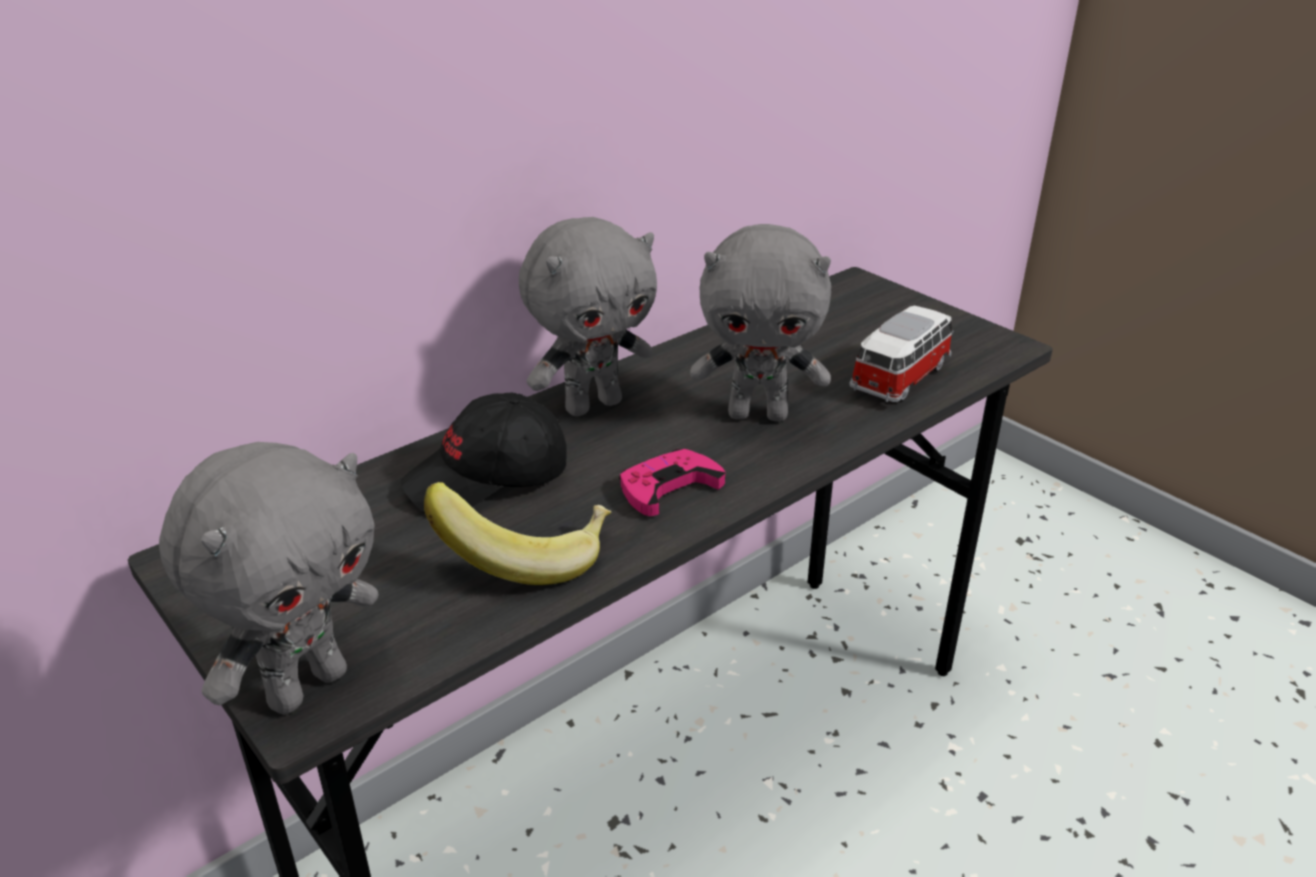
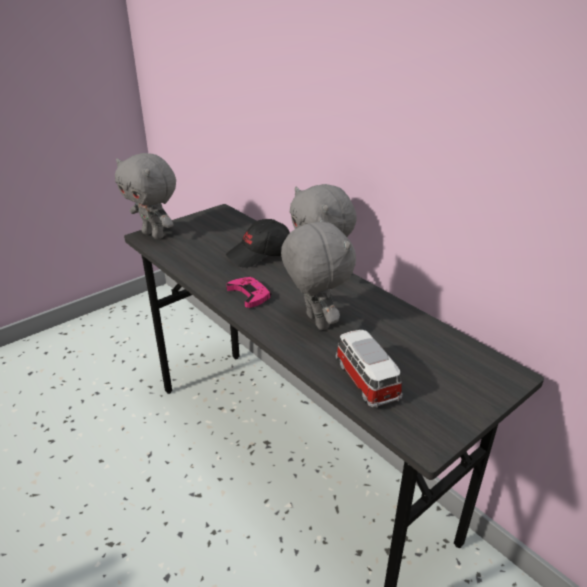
camera: 90 degrees right, 0 degrees up
(488, 479) = (260, 254): black cap -> black cap turned 90 degrees counterclockwise
(527, 556) = (208, 265): banana -> none
(758, 414) = (315, 322): grey plush toy -> grey plush toy turned 150 degrees clockwise
(902, 377) = (365, 379): toy car -> toy car turned 150 degrees counterclockwise

